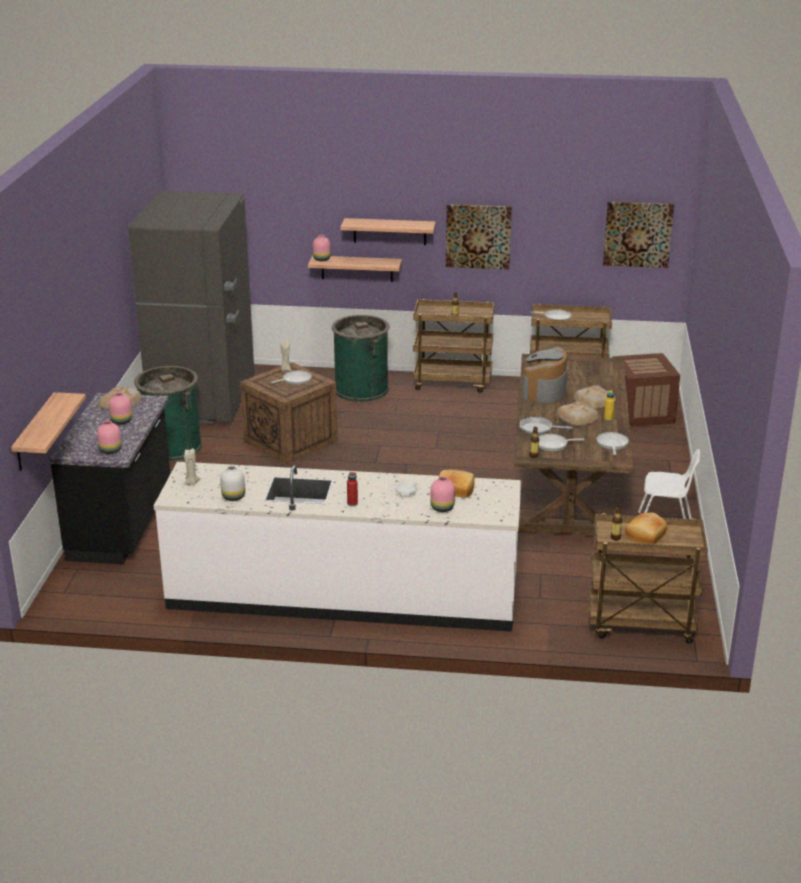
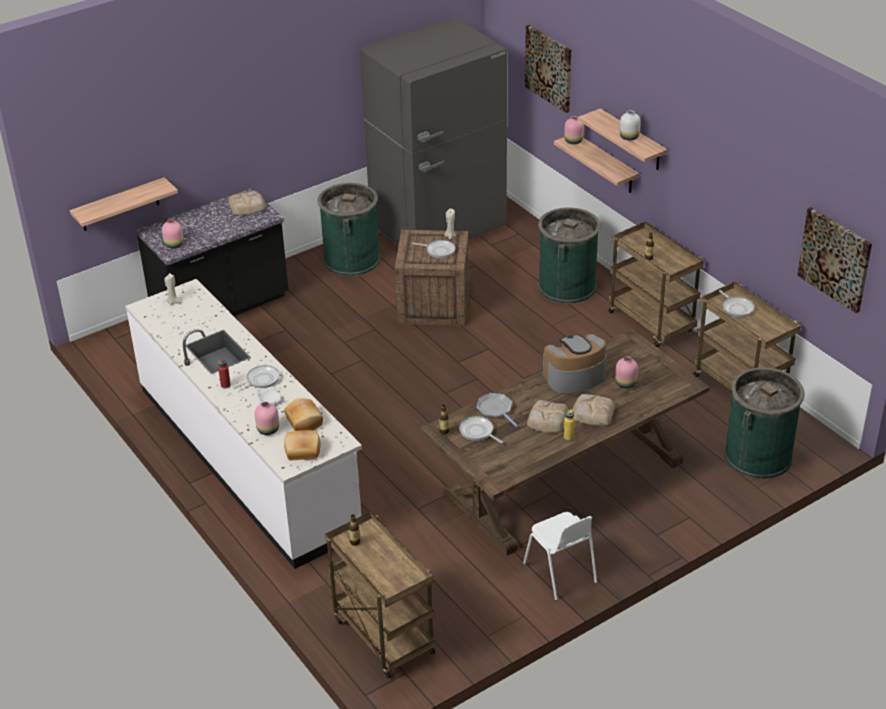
camera: 50 degrees right, 10 degrees up
(122, 421) = (221, 223): pink vase -> pink vase (626, 383)
(233, 497) = (173, 330): white vase -> white vase (629, 137)
(478, 236) = (699, 183): picture -> picture (549, 68)
(612, 444) = (521, 463): frying pan -> frying pan (261, 380)
(641, 413) = (758, 456): crate -> green trash can
(646, 536) = (376, 558): bread -> bread (303, 451)

